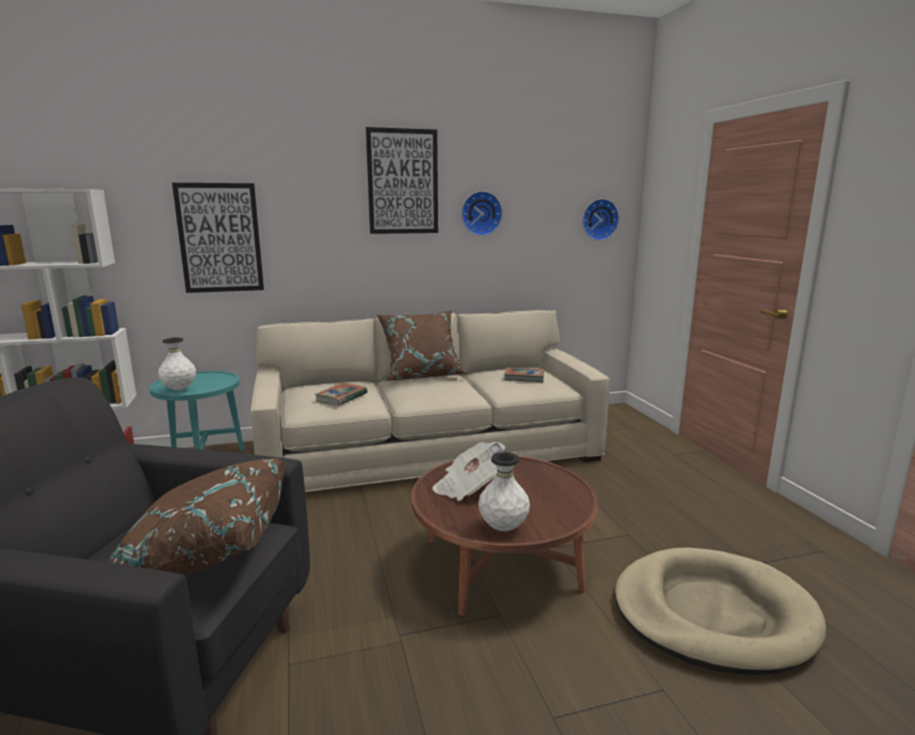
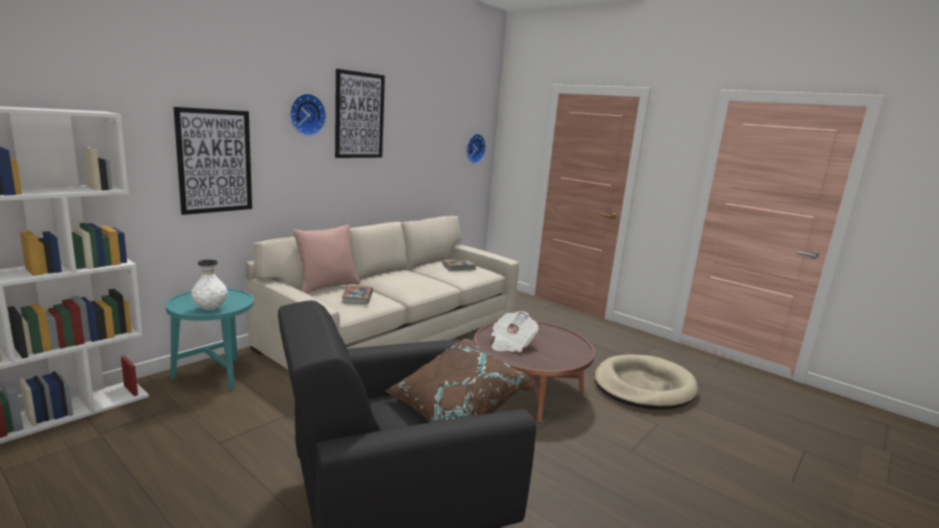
camera: 35 degrees left, 0 degrees up
(333, 382) = (327, 287): none -> pink pillow
(422, 375) = (386, 273): brown pillow -> none
(480, 213) = (408, 142): wall clock -> wall clock (306, 114)
(503, 528) = (559, 361): white vase -> none

